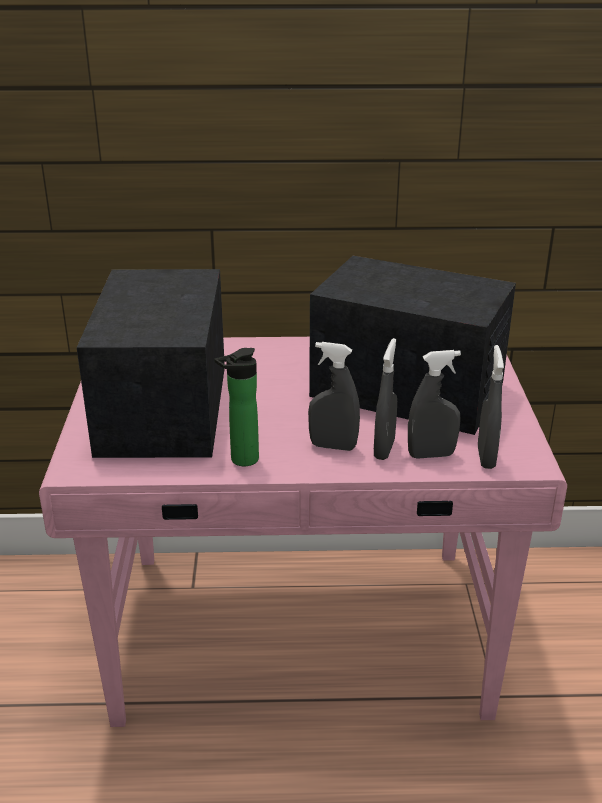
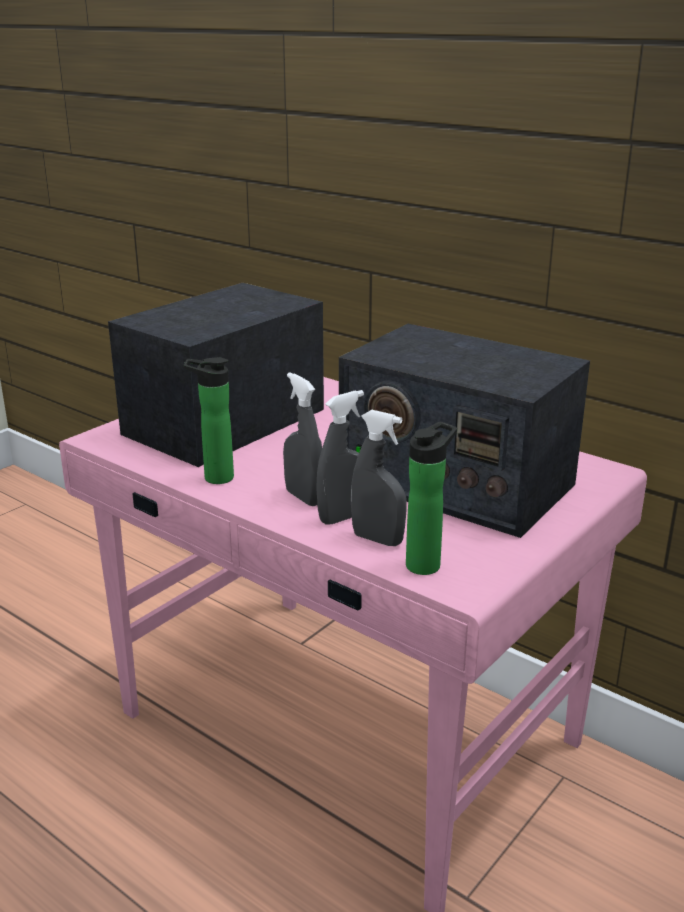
camera: 40 degrees right, 5 degrees down
(408, 390) = (455, 482): radio -> radio turned 150 degrees clockwise
(486, 457) = (426, 564): grey spray bottle -> bottle

